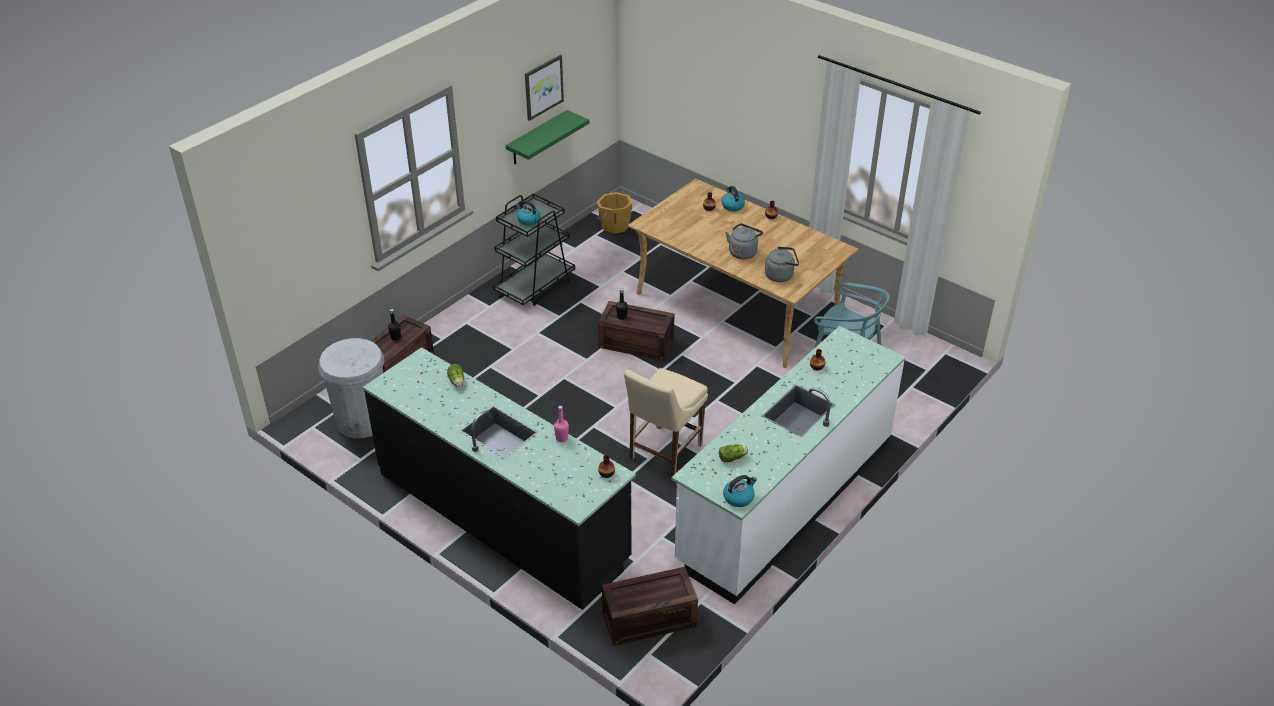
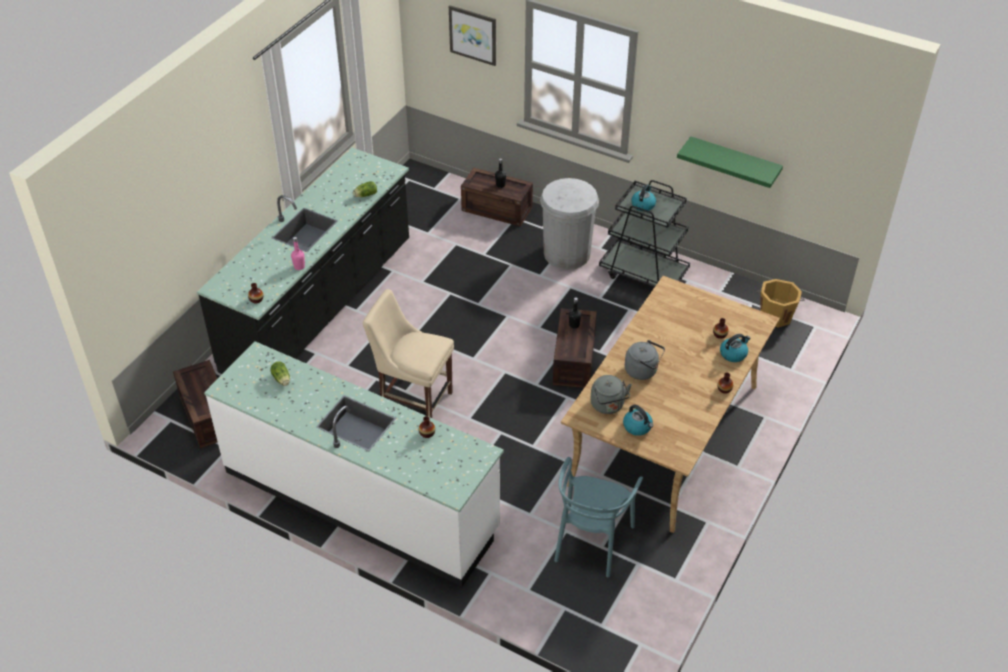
camera: 80 degrees right, 5 degrees up
(362, 420) = (422, 204): white trash can -> white trash can (567, 253)
(543, 87) = (755, 119): picture -> picture (473, 35)
(739, 497) = (229, 388): kettle -> kettle (638, 427)

